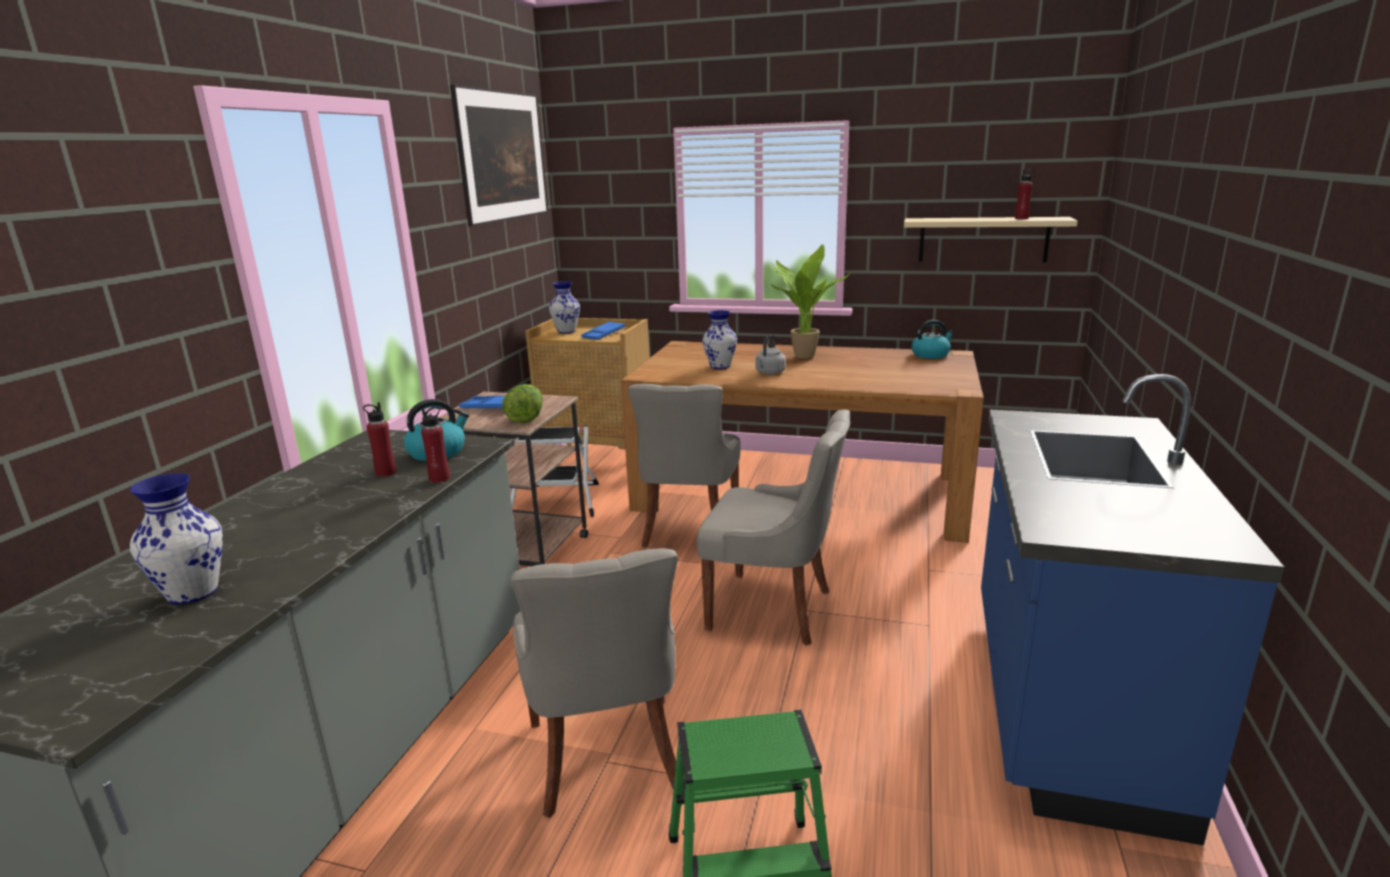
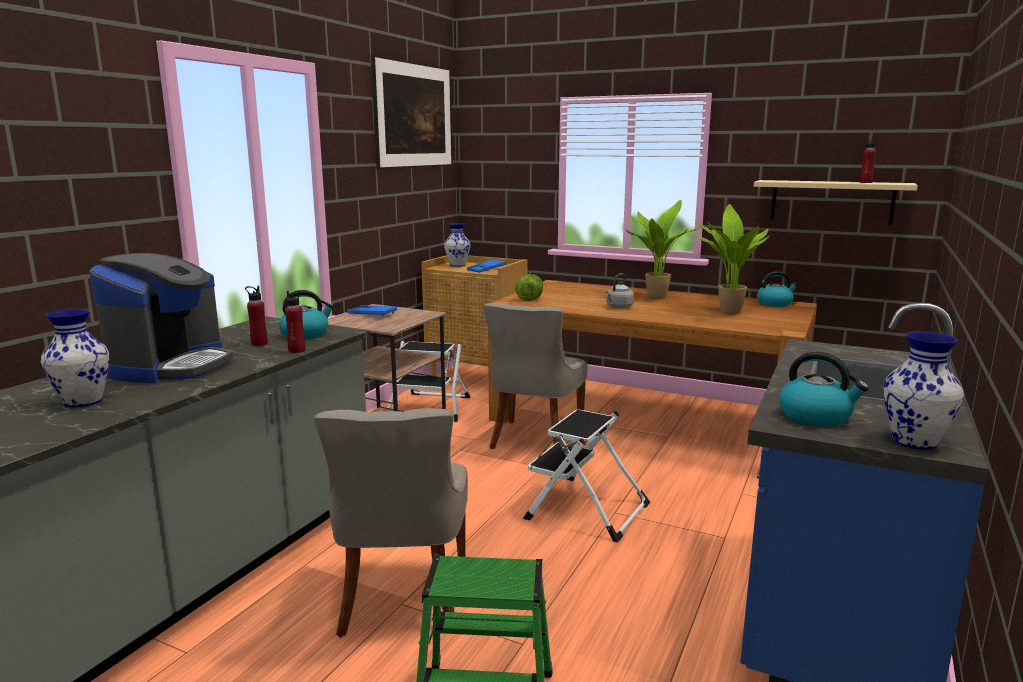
camera: 10 degrees right, 5 degrees down
(286, 521) = (171, 366): none -> coffee machine
(526, 418) = (396, 323): lettuce -> lettuce (530, 299)
(720, 366) = (577, 300): vase -> vase (914, 442)
(773, 609) = (586, 508): grey chair -> step ladder
(887, 370) = (726, 312): none -> potted plant
(1079, 515) = (816, 416): none -> kettle

